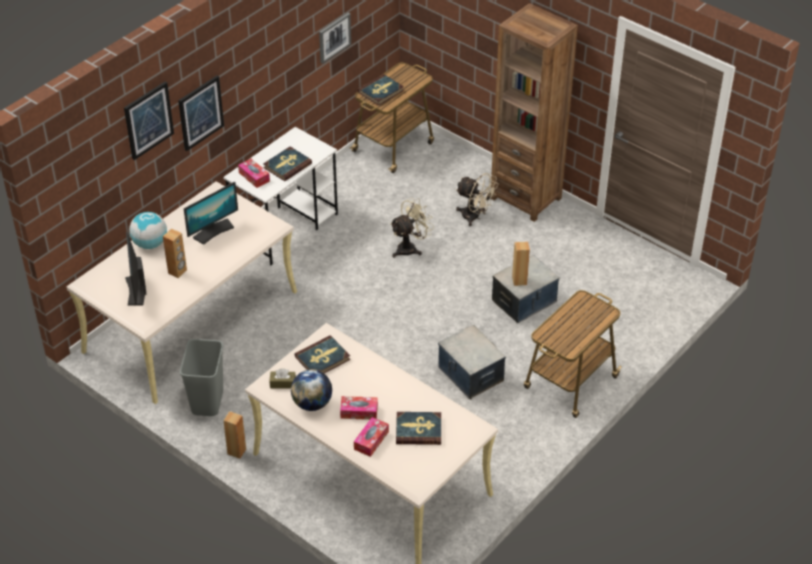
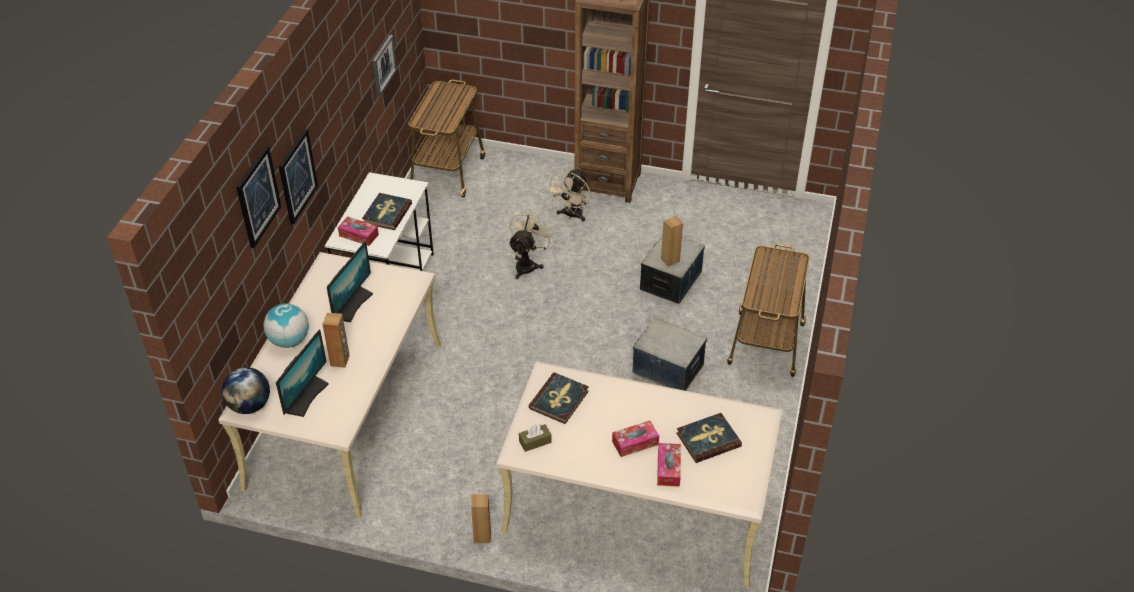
camera: 25 degrees left, 0 degrees up
(136, 290) = (306, 396): monitor -> monitor turned 120 degrees counterclockwise
(208, 402) = (418, 494): grey trash can -> none
(312, 403) = (581, 452): globe -> globe (250, 405)
(381, 91) = (433, 114): book -> none
(475, 217) = (571, 215): beige fan -> beige fan turned 105 degrees clockwise

